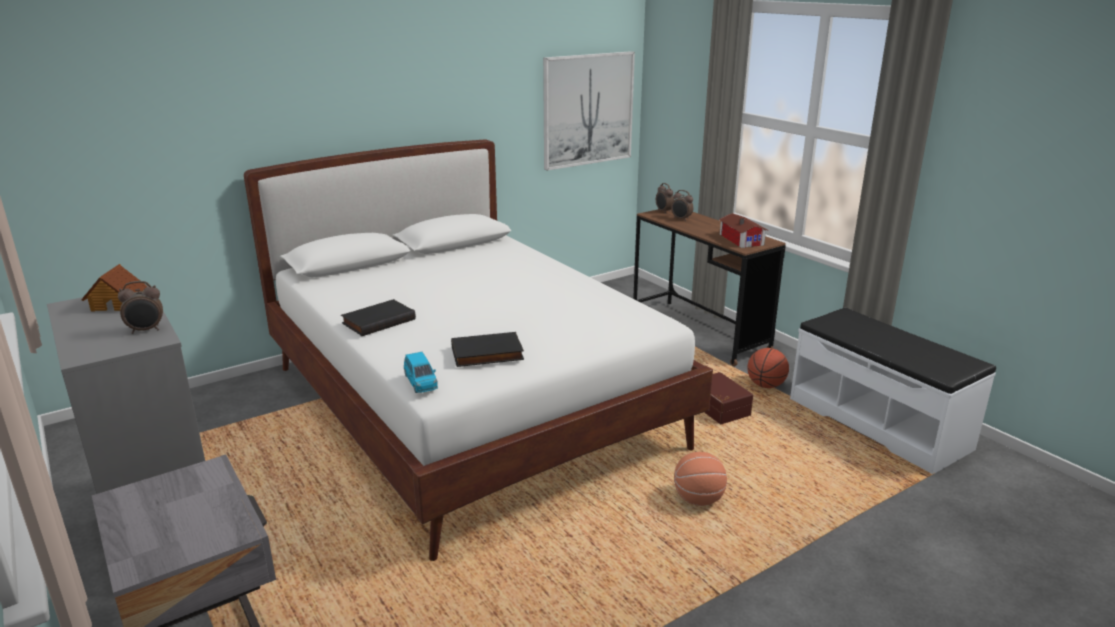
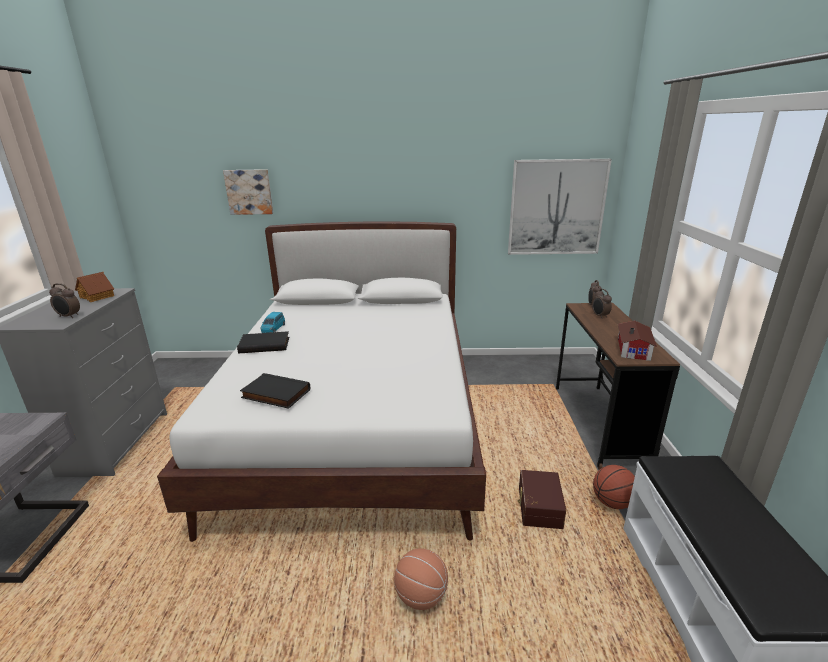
camera: 35 degrees right, 0 degrees up
(210, 123) = (249, 192): none -> picture
(421, 382) = (205, 402): blue toy car -> blue toy car (273, 329)

